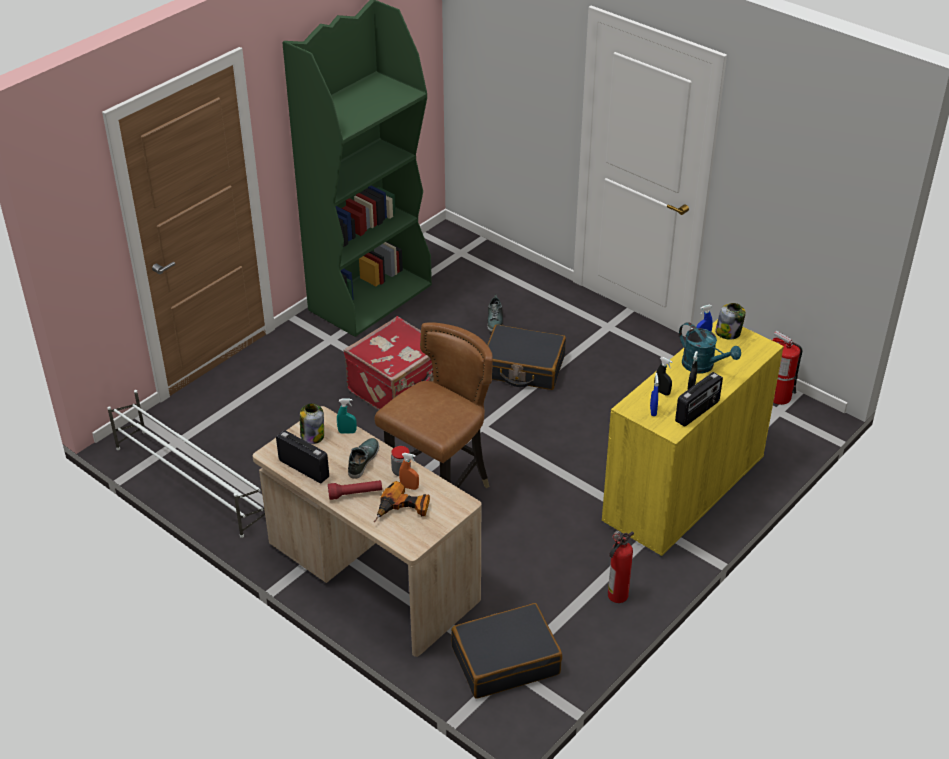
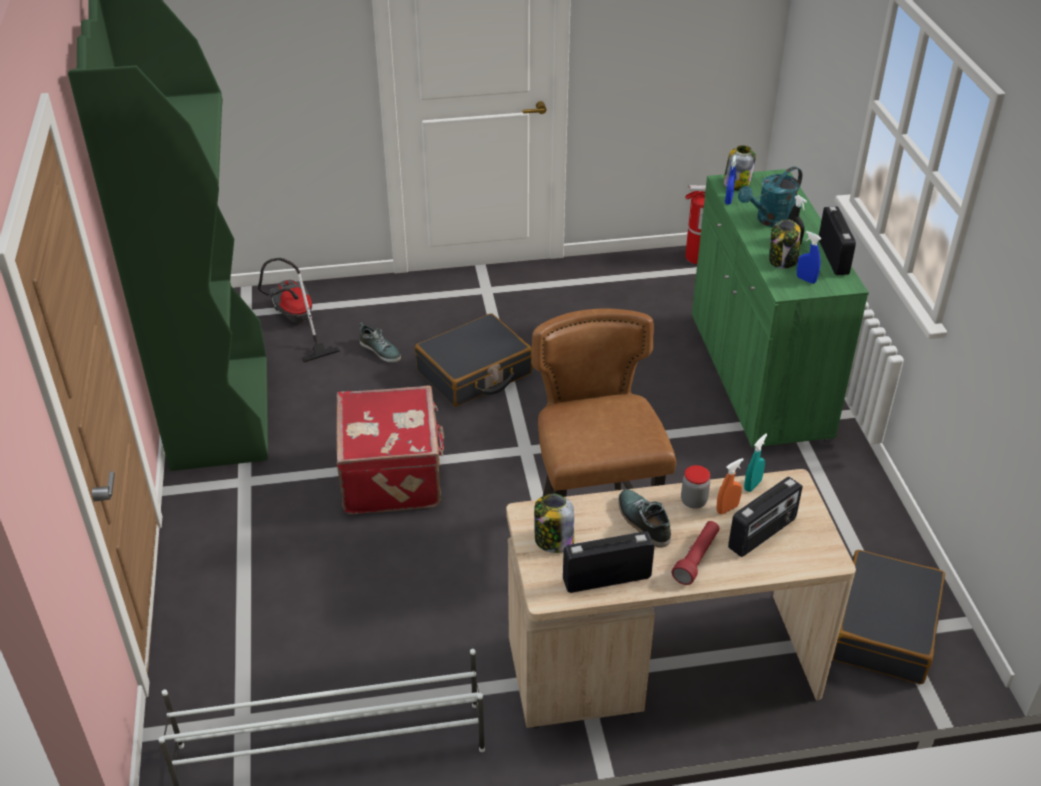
camera: 50 degrees left, 0 degrees up
(347, 432) = (578, 508): turquoise spray bottle -> turquoise spray bottle (752, 485)
(403, 510) = (763, 534): power drill -> radio
(477, 275) = (296, 322): none -> vacuum cleaner
(616, 596) = (859, 498): fire extinguisher -> none
(662, 392) = (783, 260): black spray bottle -> jar
(683, 489) = (758, 375): yellow cabinet -> green cabinet
(703, 366) = (770, 220): turquoise watering can -> turquoise watering can turned 150 degrees clockwise

